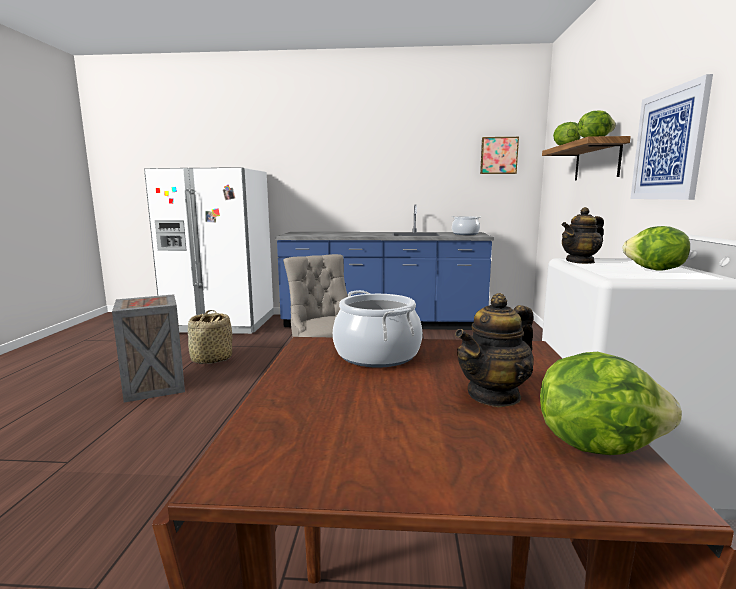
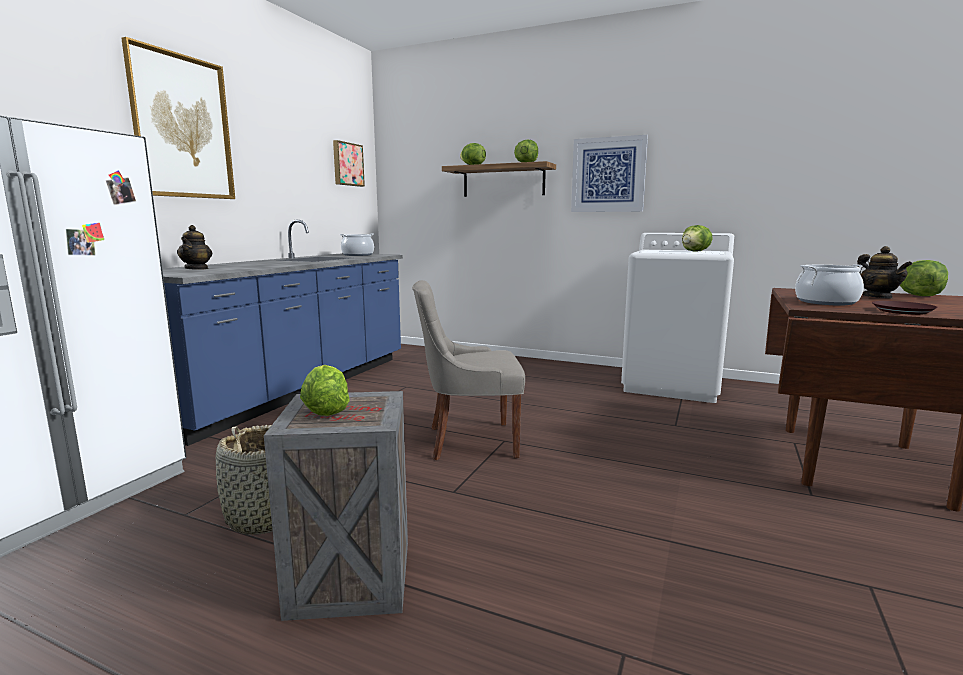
camera: 70 degrees left, 0 degrees up
(145, 300) = (326, 410): none -> lettuce
(300, 388) = (903, 311): none -> brown plate
(342, 150) = (182, 127): none -> picture
(580, 261) = (656, 252): teapot -> teapot (197, 268)

